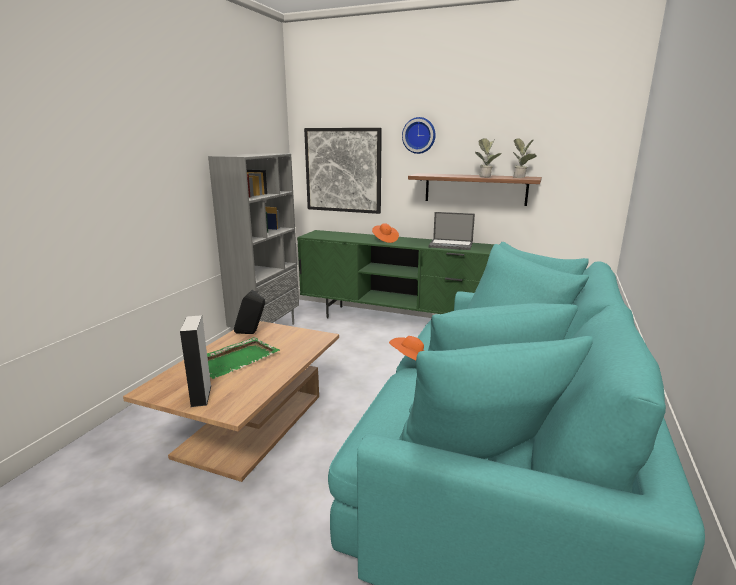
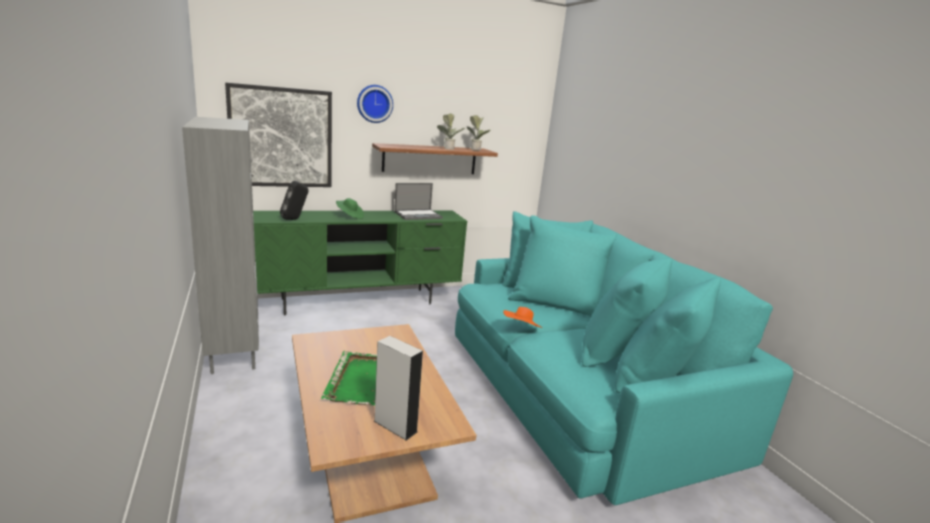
camera: 45 degrees left, 0 degrees up
(251, 333) = (325, 349): black speaker -> black speaker (295, 219)
(385, 240) = (349, 216): orange hat -> green hat

